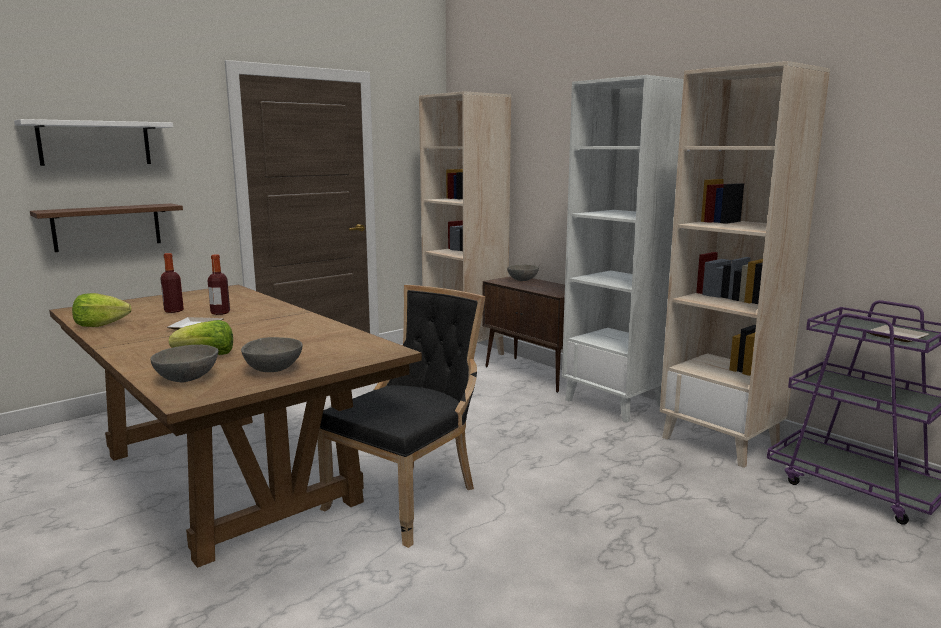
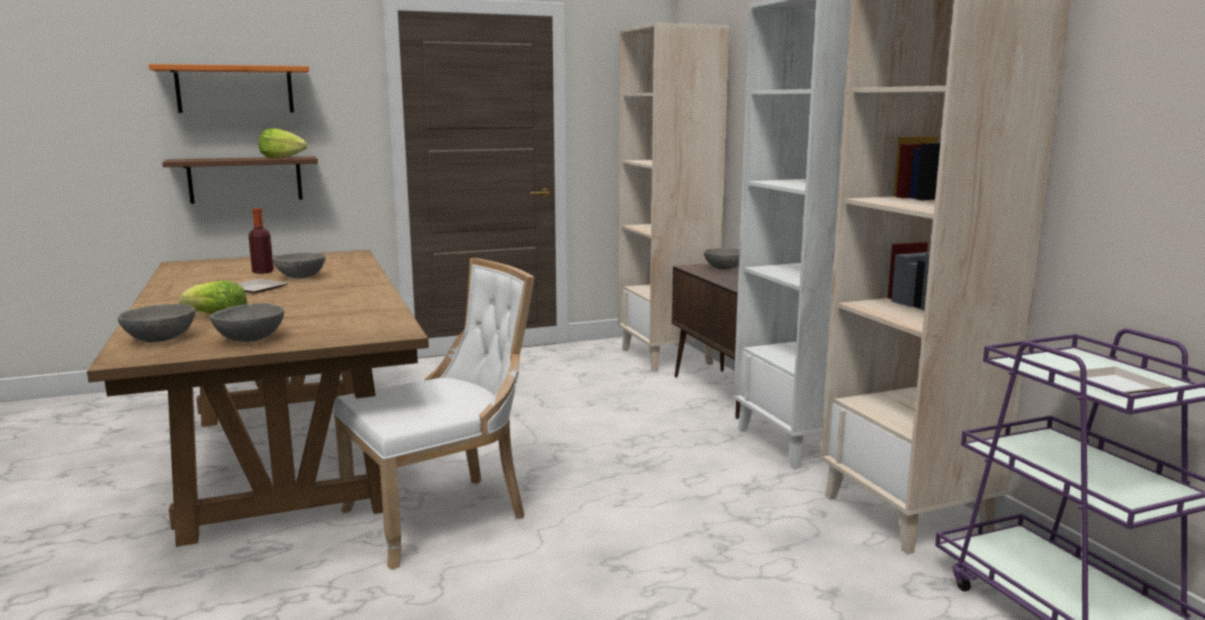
camera: 20 degrees right, 0 degrees up
(95, 143) = (235, 89): white shelf -> orange shelf
(100, 325) = (177, 280): lettuce -> lettuce (281, 157)
(220, 313) = (301, 277): bottle -> grey bowl
(408, 498) = (443, 515): black chair -> white chair

